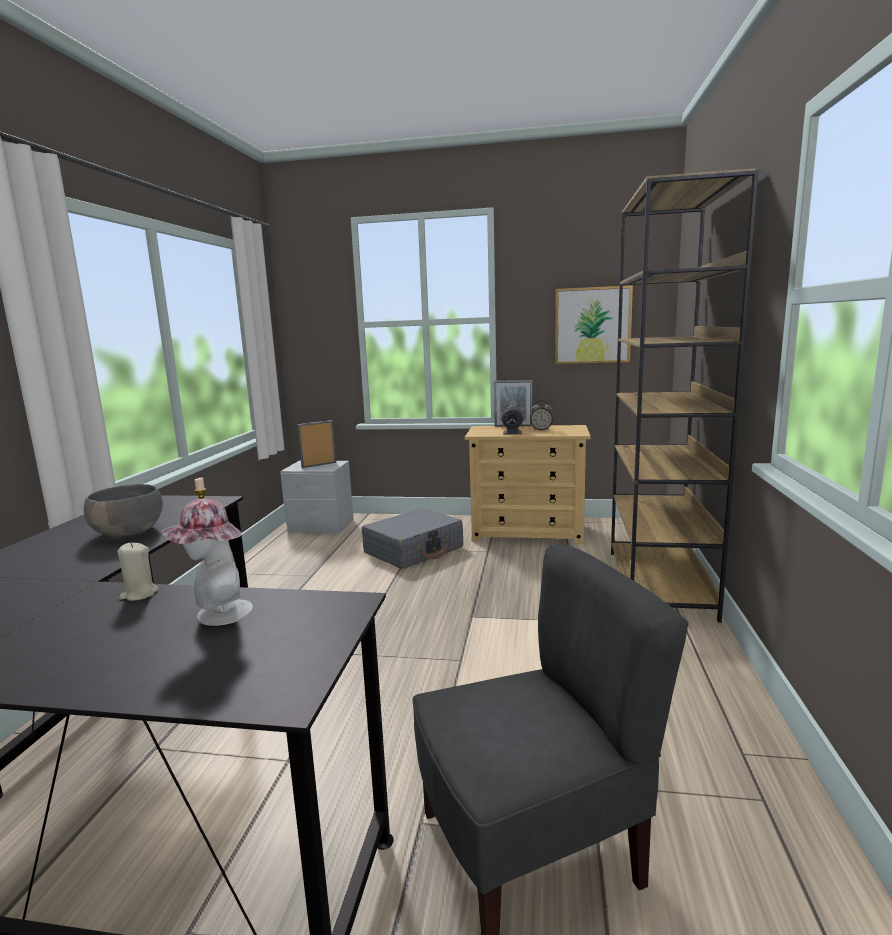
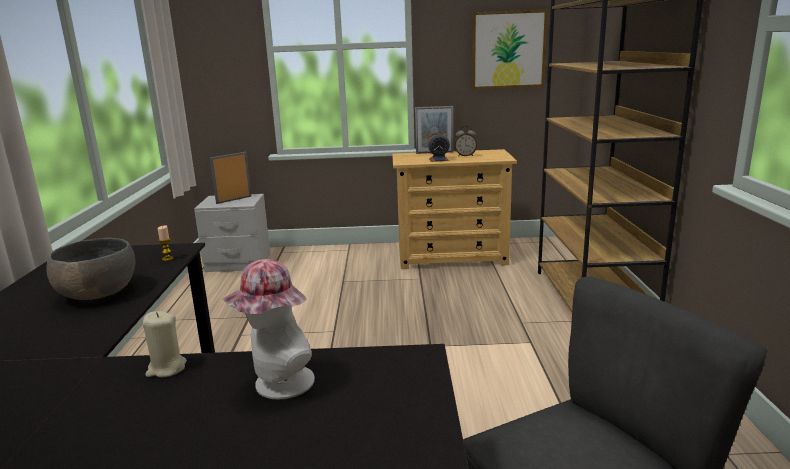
camera: 10 degrees left, 5 degrees up
(414, 550) = (346, 282): grey suitcase -> none

